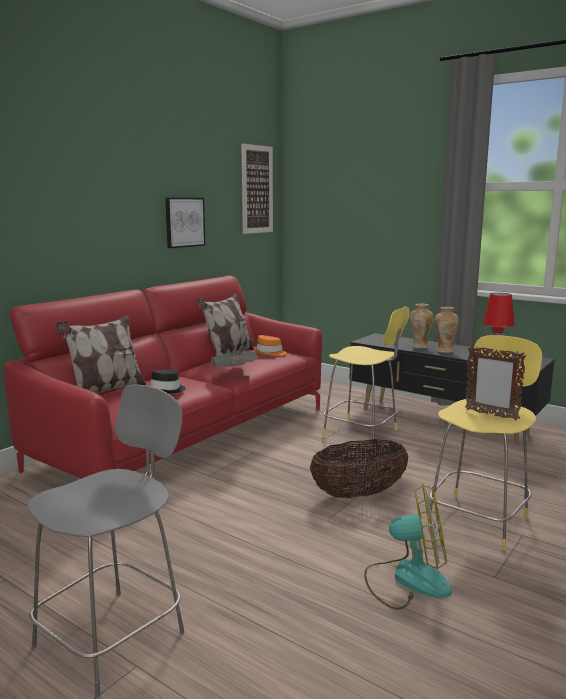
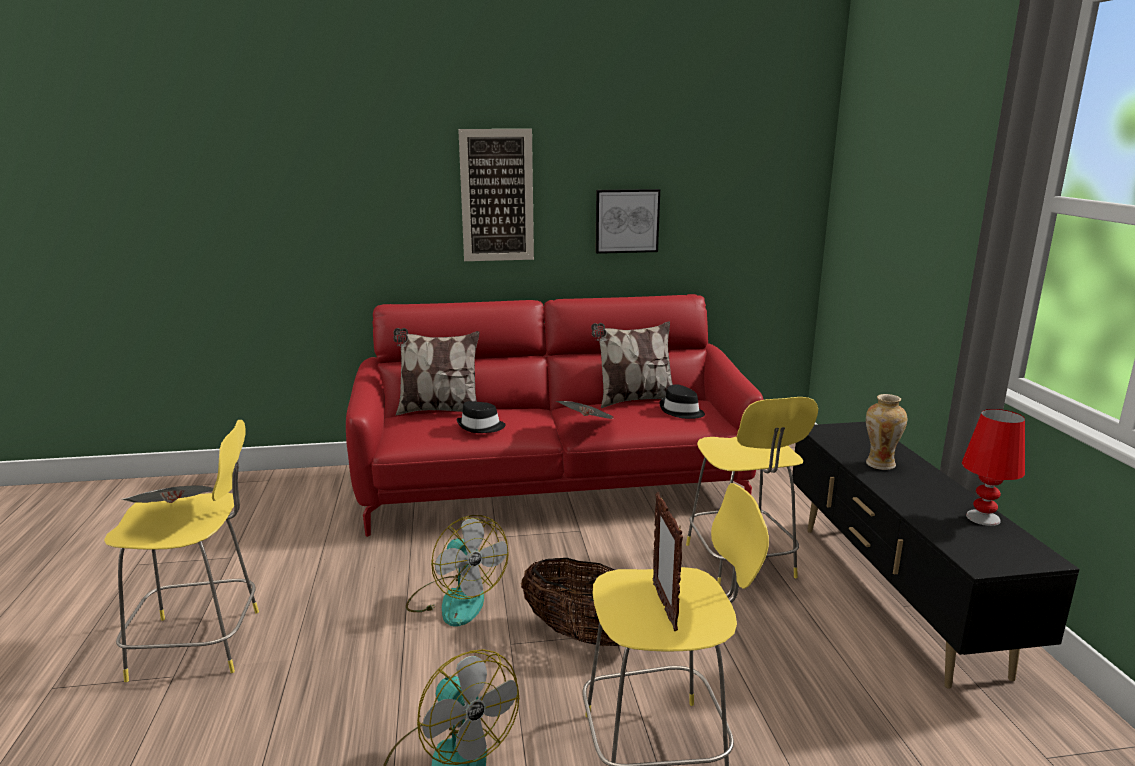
camera: 45 degrees right, 5 degrees up
(101, 496) = (175, 515): none -> newspaper
(114, 636) = (201, 644): grey stool -> yellow stool
(253, 515) = (455, 600): none -> fan
(257, 189) = (773, 175): picture -> picture (497, 196)
(269, 353) = (681, 411): orange hat -> black hat
(444, 351) = (900, 484): vase -> none

